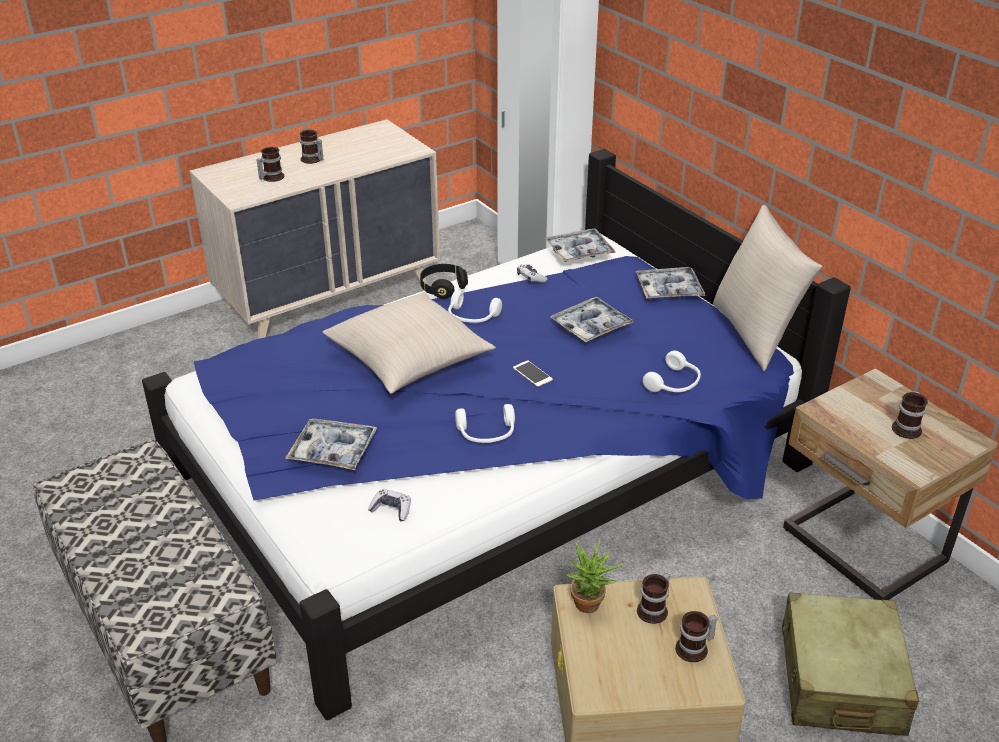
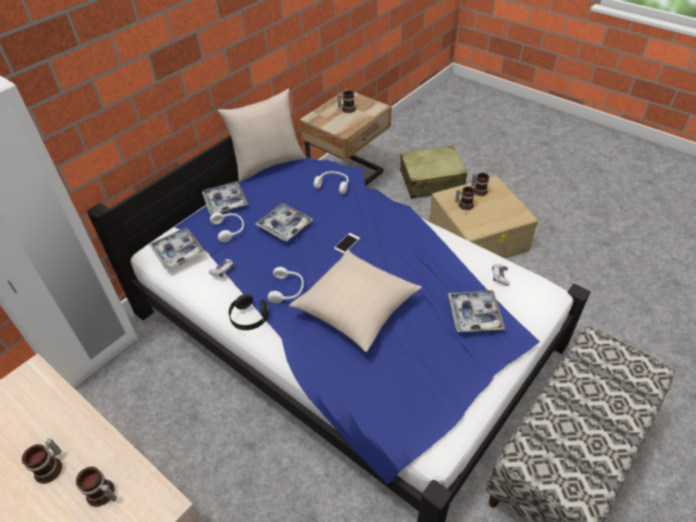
camera: 105 degrees left, 10 degrees up
(486, 434) = (418, 248): white headphones -> white headphones (229, 229)
(590, 607) = (476, 224): potted plant -> none

